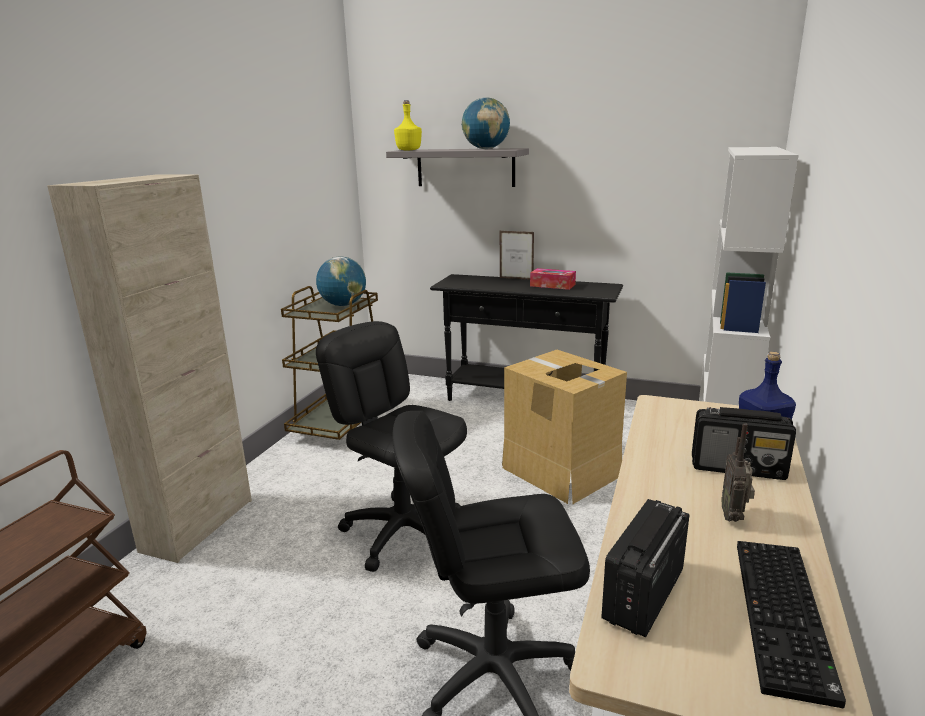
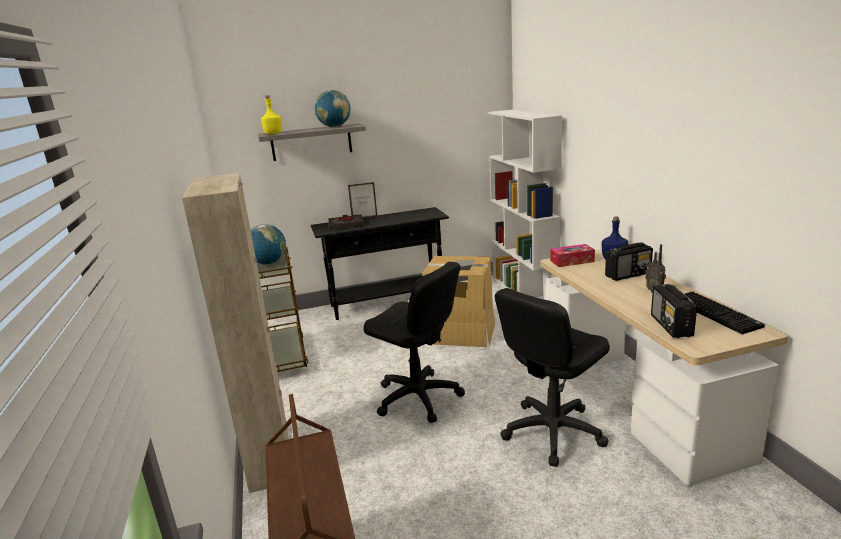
camera: 35 degrees left, 0 degrees up
(404, 531) = (418, 398): black office chair -> black office chair turned 150 degrees counterclockwise
(481, 282) = (346, 225): none -> black book
(552, 285) = (396, 216): tissue box -> tissue box (572, 261)

